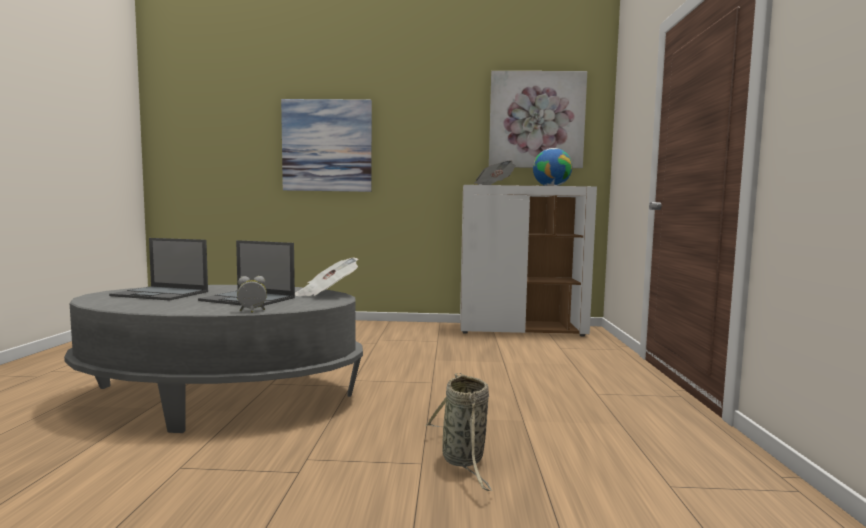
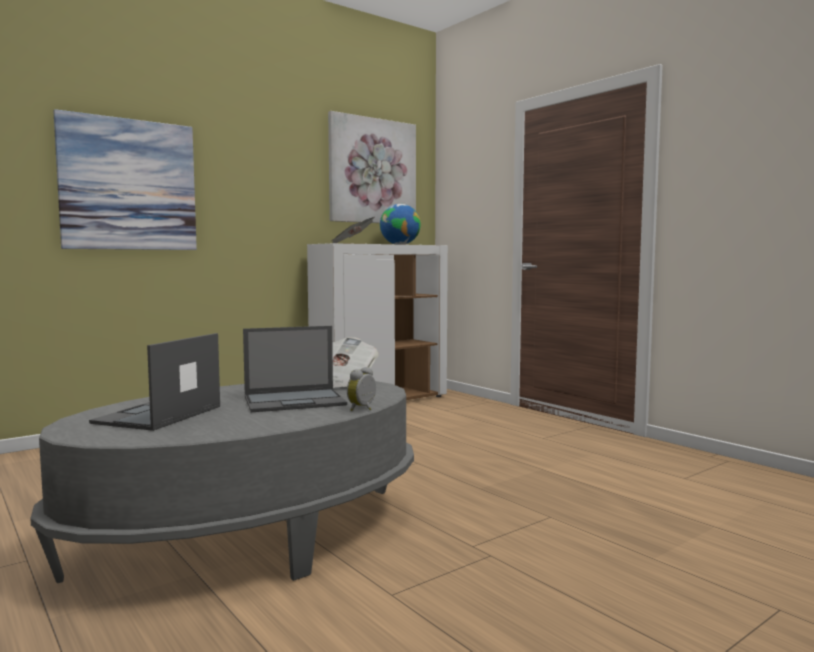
camera: 40 degrees left, 0 degrees up
(161, 294) = (158, 415): laptop -> laptop turned 135 degrees clockwise
(464, 460) = (568, 505): basket -> none

